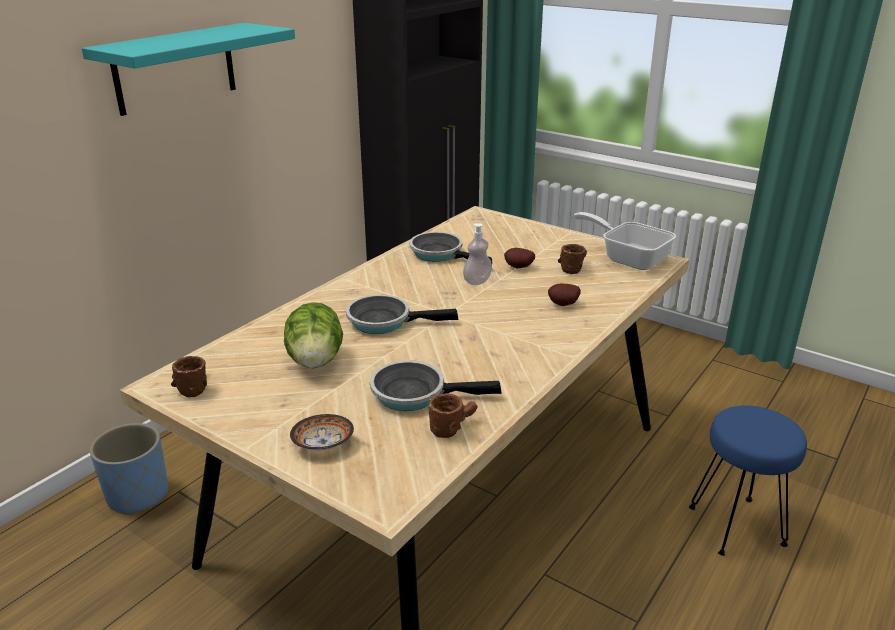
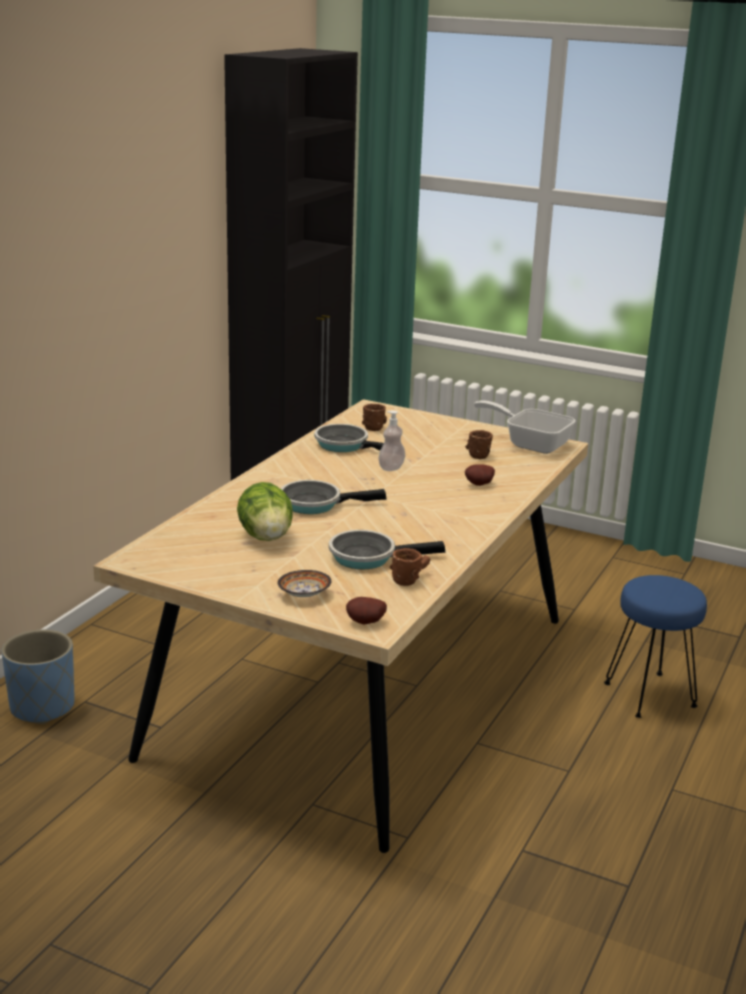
camera: 10 degrees left, 5 degrees down
(175, 68) = (78, 263): turquoise shelf -> none
(193, 385) = (162, 559): brown mug -> brown mug (371, 426)
(519, 268) = (428, 455): potato -> potato (366, 623)

